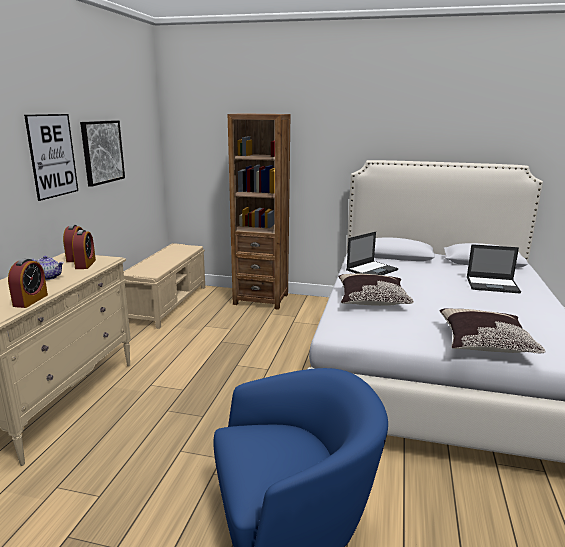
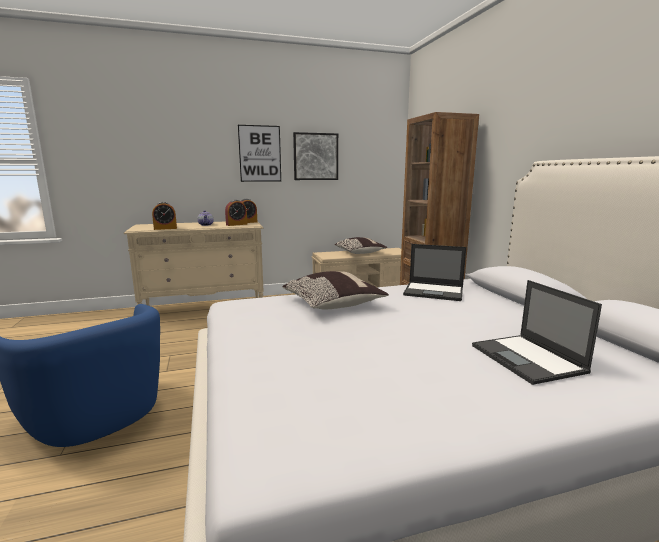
camera: 60 degrees right, 5 degrees down
(485, 343) = (262, 371): pillow -> pillow (360, 253)

